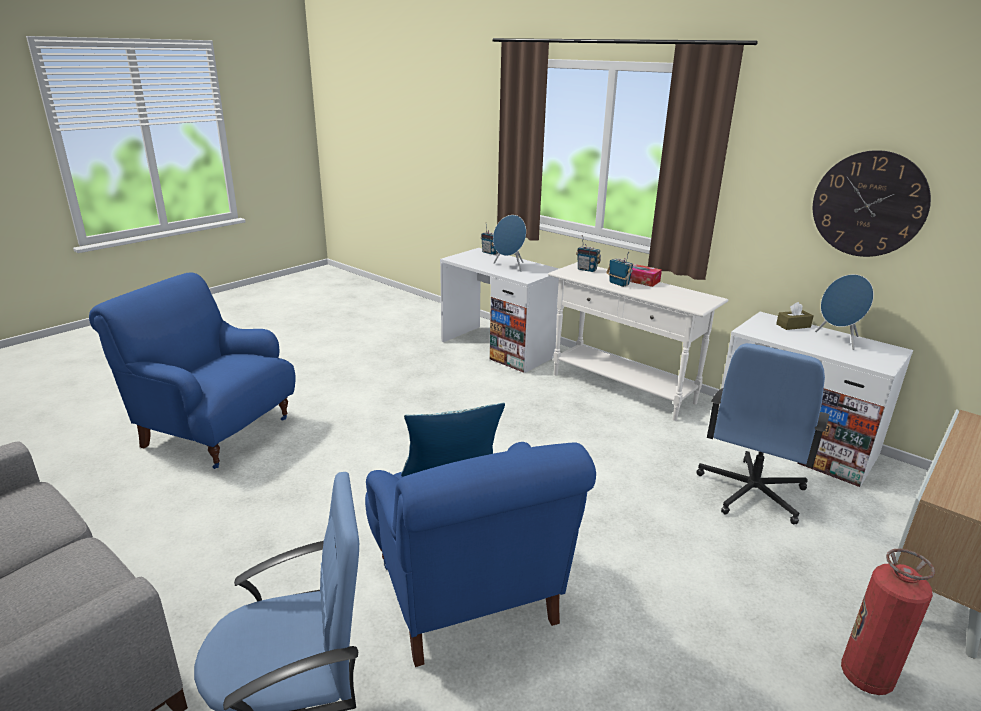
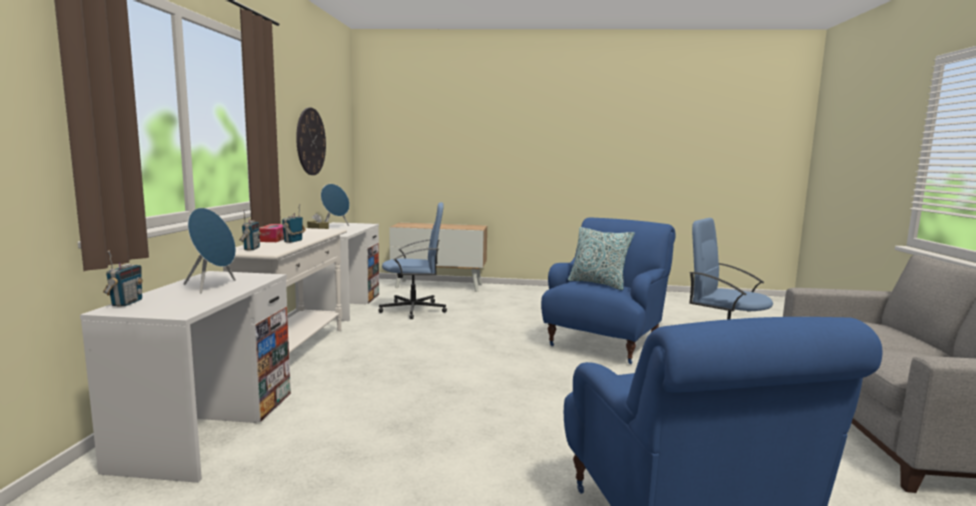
camera: 125 degrees left, 15 degrees down
(866, 677) = (516, 292): fire extinguisher -> none

